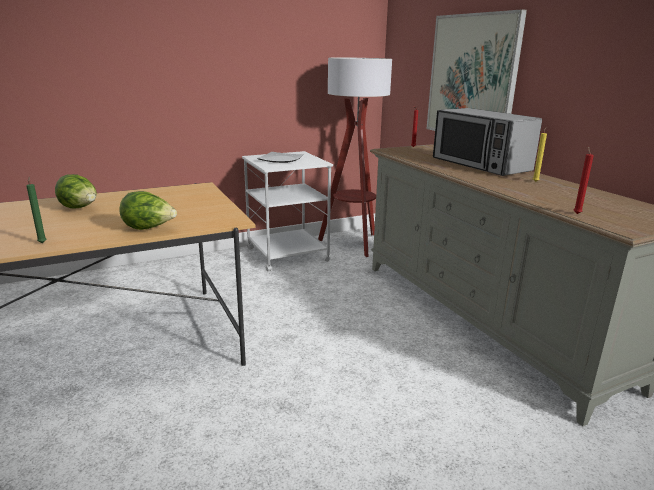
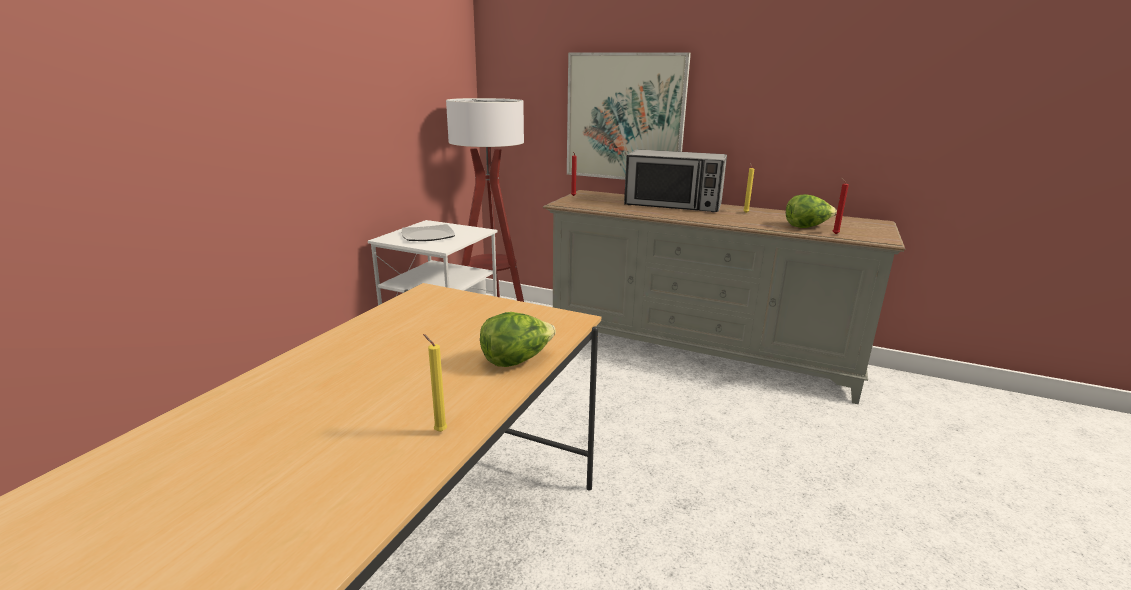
camera: 40 degrees left, 0 degrees up
(42, 242) = (439, 431): green candle -> yellow candle
(80, 208) = (350, 369): lettuce -> lettuce (806, 227)

